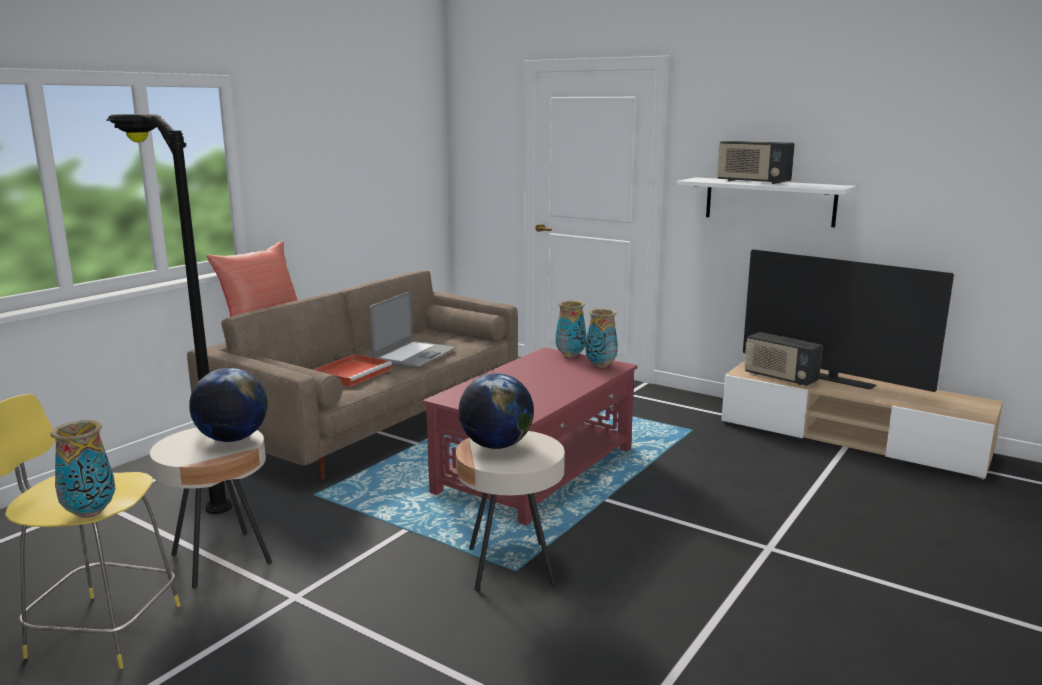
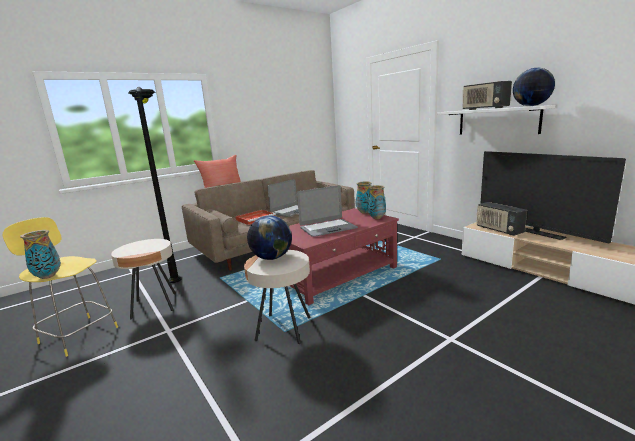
camera: 20 degrees right, 0 degrees up
(232, 439) = (154, 245): globe -> globe (531, 106)
(533, 388) = (328, 228): none -> laptop

